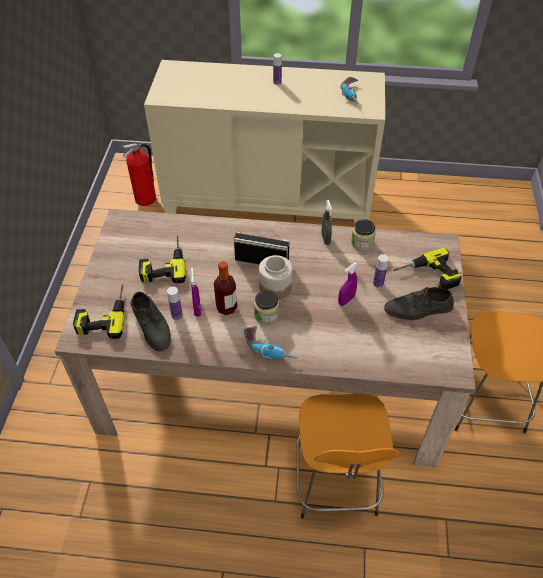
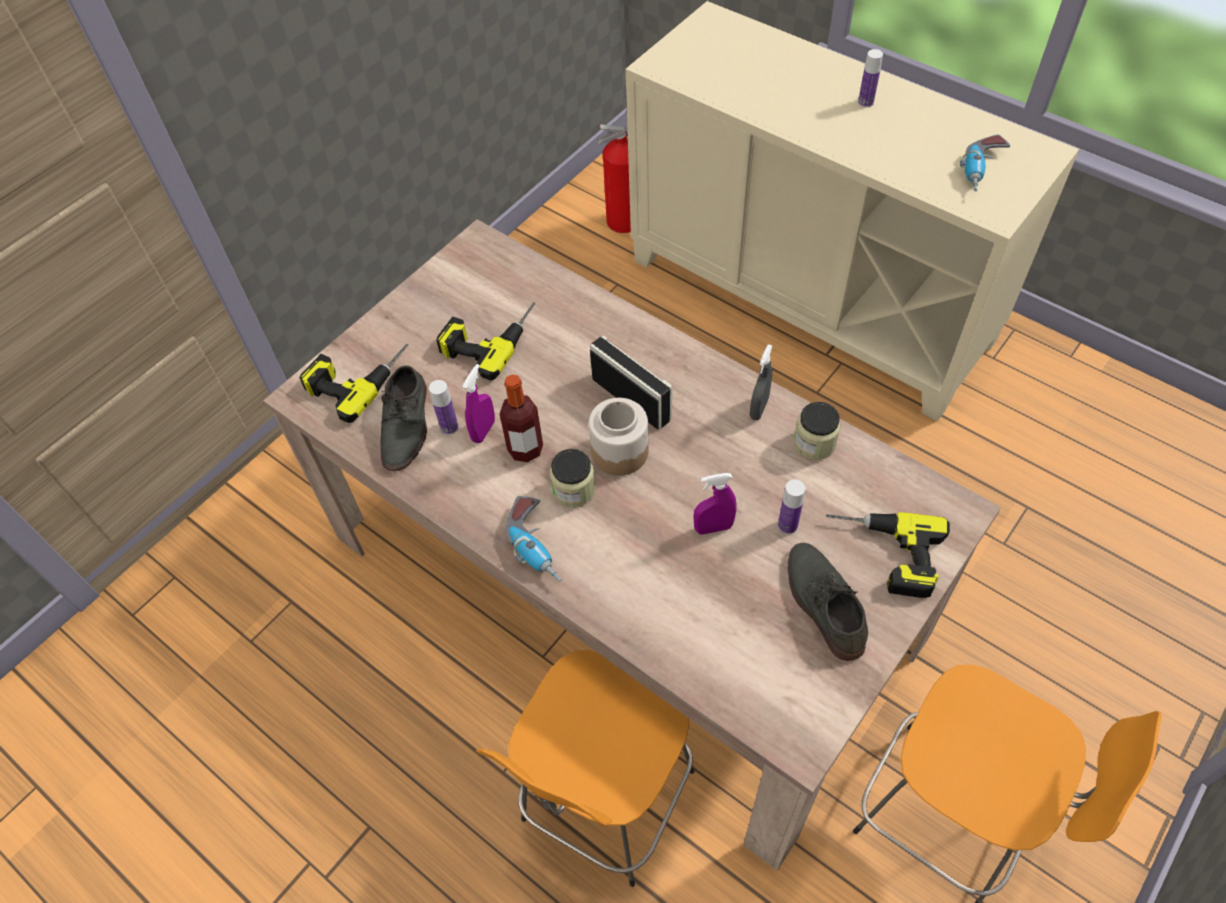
camera: 35 degrees right, 5 degrees up
(418, 309) = (823, 603): grey shoe -> grey shoe turned 45 degrees clockwise

